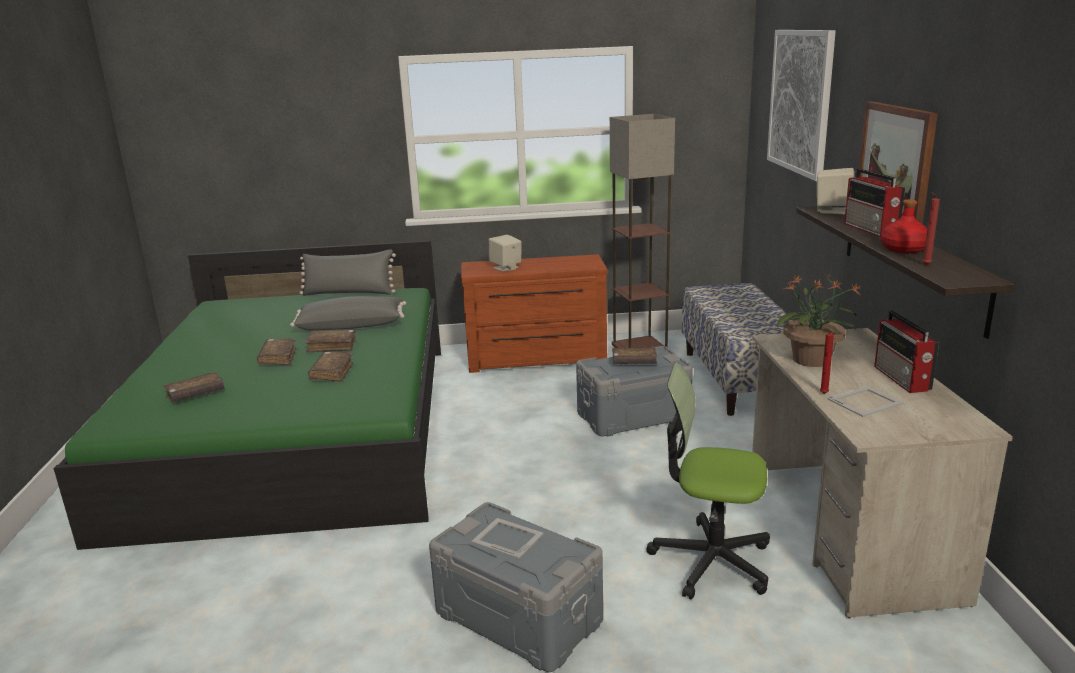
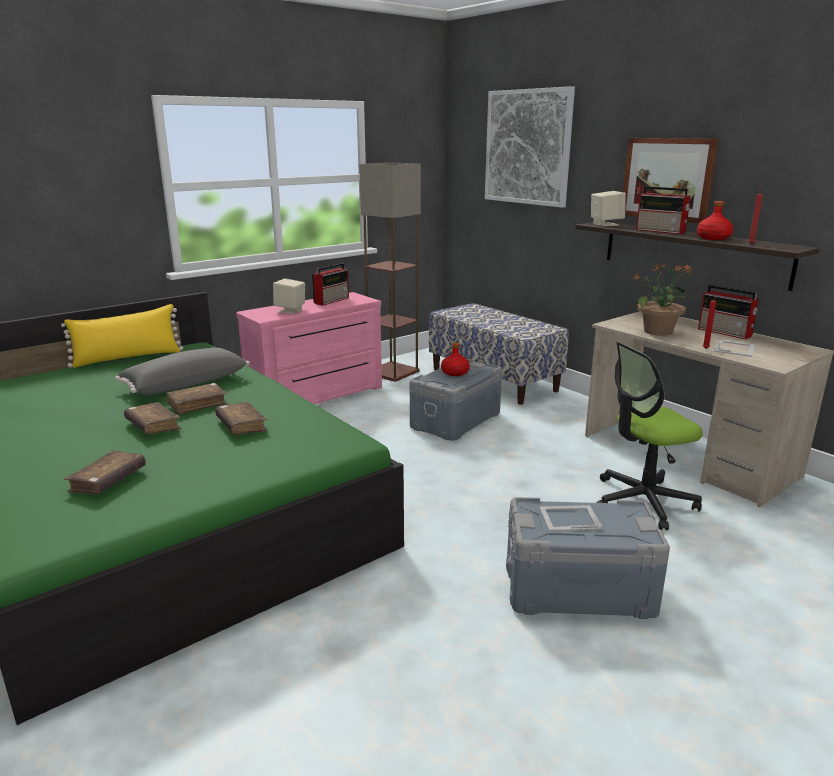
camera: 35 degrees left, 0 degrees up
(349, 293) = (128, 358): grey pillow -> yellow pillow
(536, 359) = (318, 396): brown dresser -> pink dresser
(561, 262) = (332, 300): none -> radio
(634, 362) = (454, 373): brown book -> red bottle

